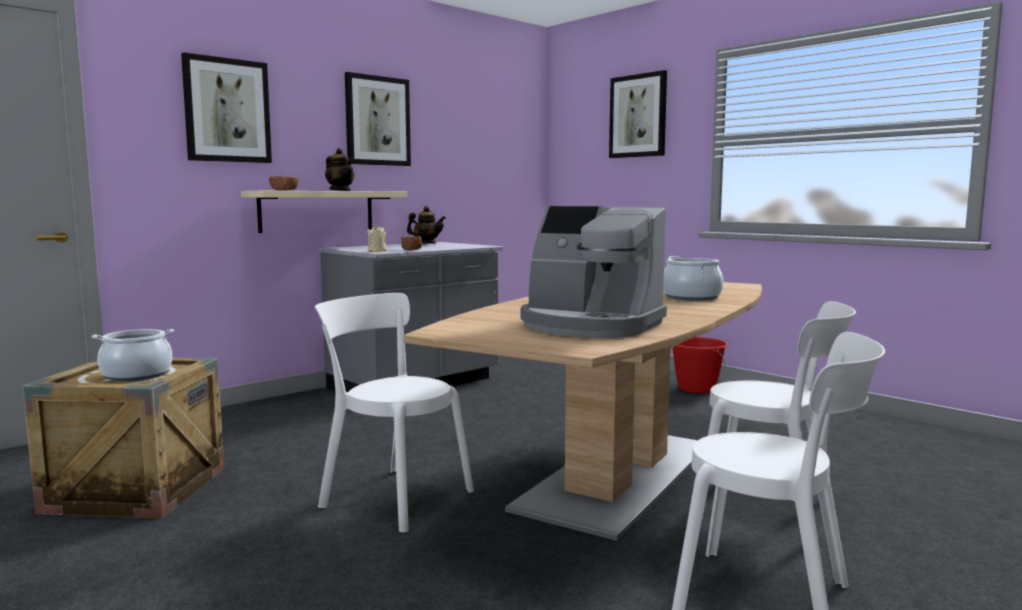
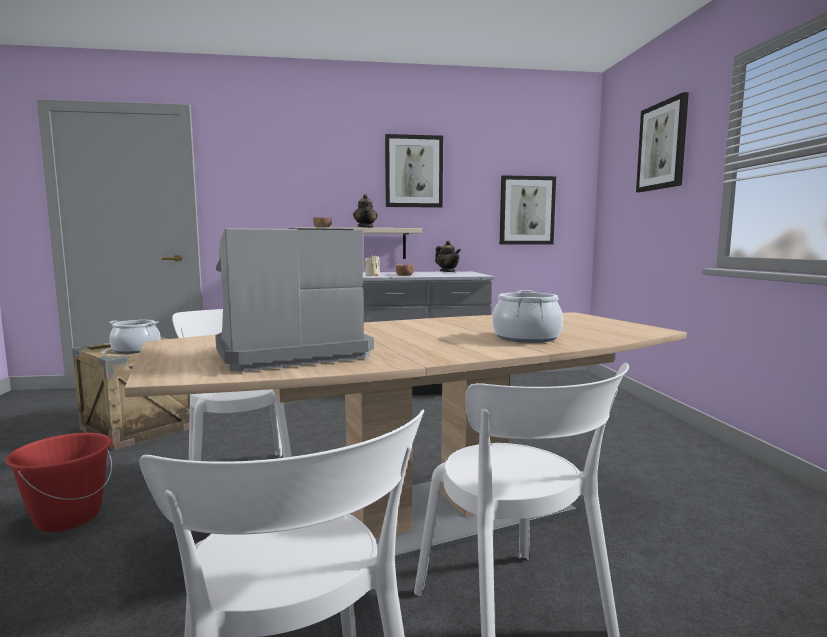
camera: 35 degrees right, 0 degrees up
(227, 110) = (289, 171): picture -> picture (526, 210)
(590, 325) = (289, 354): coffee machine -> coffee machine turned 90 degrees clockwise
(696, 389) = (672, 442): red bucket -> red bucket (68, 518)

